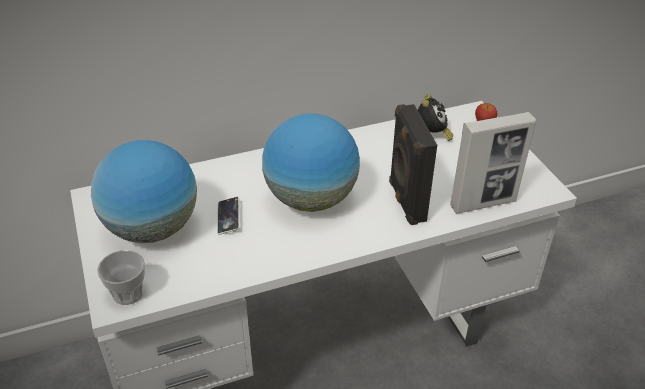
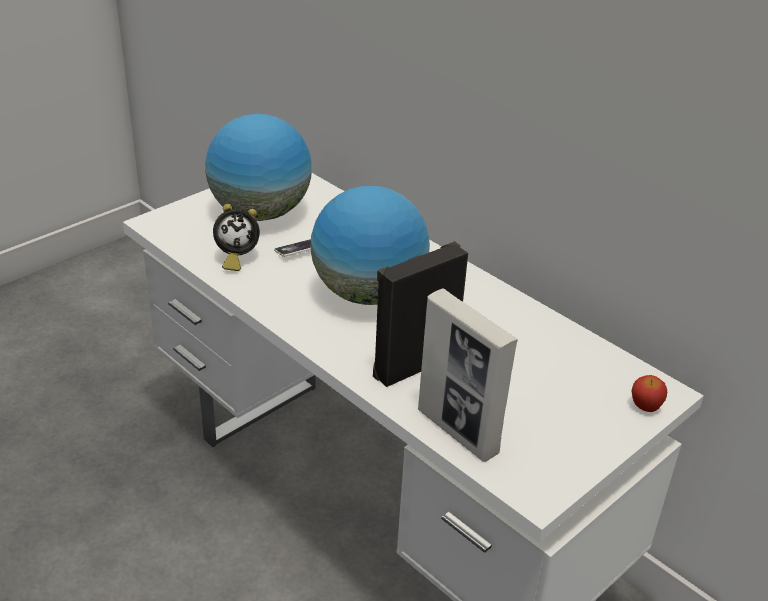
camera: 65 degrees right, 5 degrees down
(128, 293) = (170, 225): cup -> none
(432, 134) = (571, 361): alarm clock -> alarm clock (236, 258)

